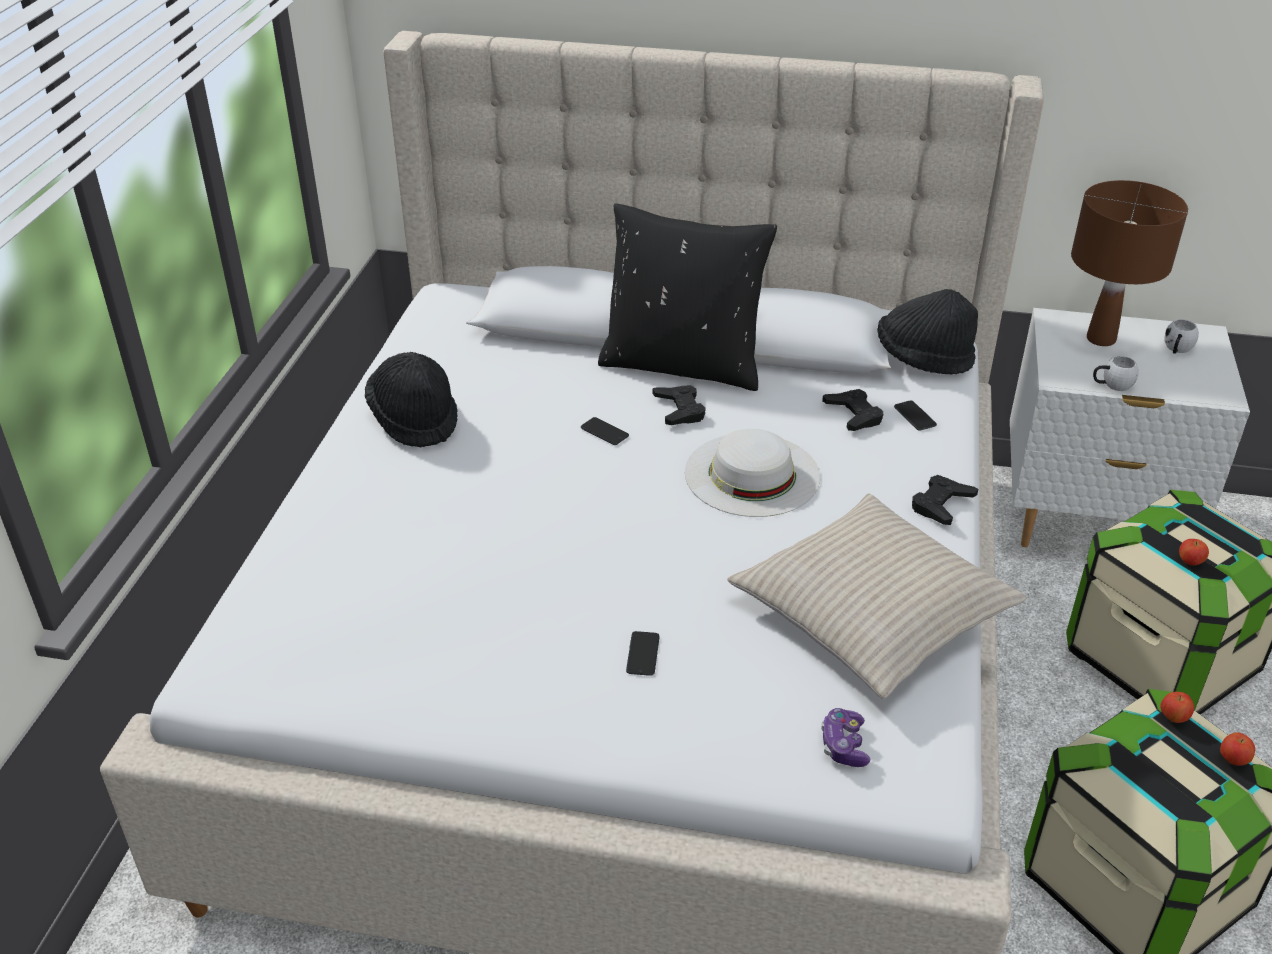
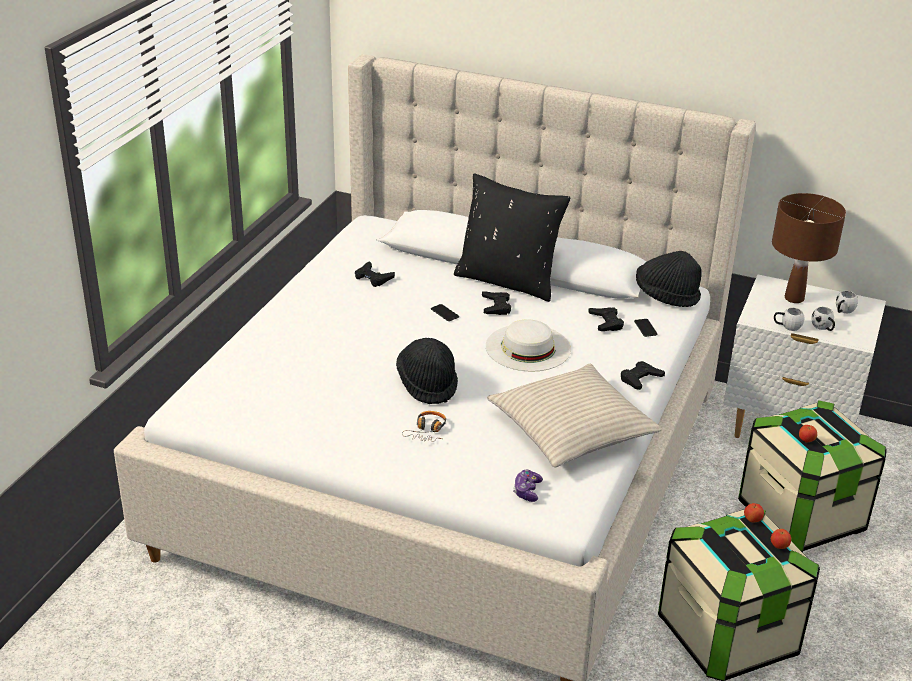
camera: 10 degrees right, 5 degrees down
(415, 419) = (330, 292): black hat -> black hat (427, 384)
(475, 386) = (373, 278): none -> black game controller
(643, 654) = (427, 431): phone -> headphones
(1162, 380) = (823, 328): none -> white mug

